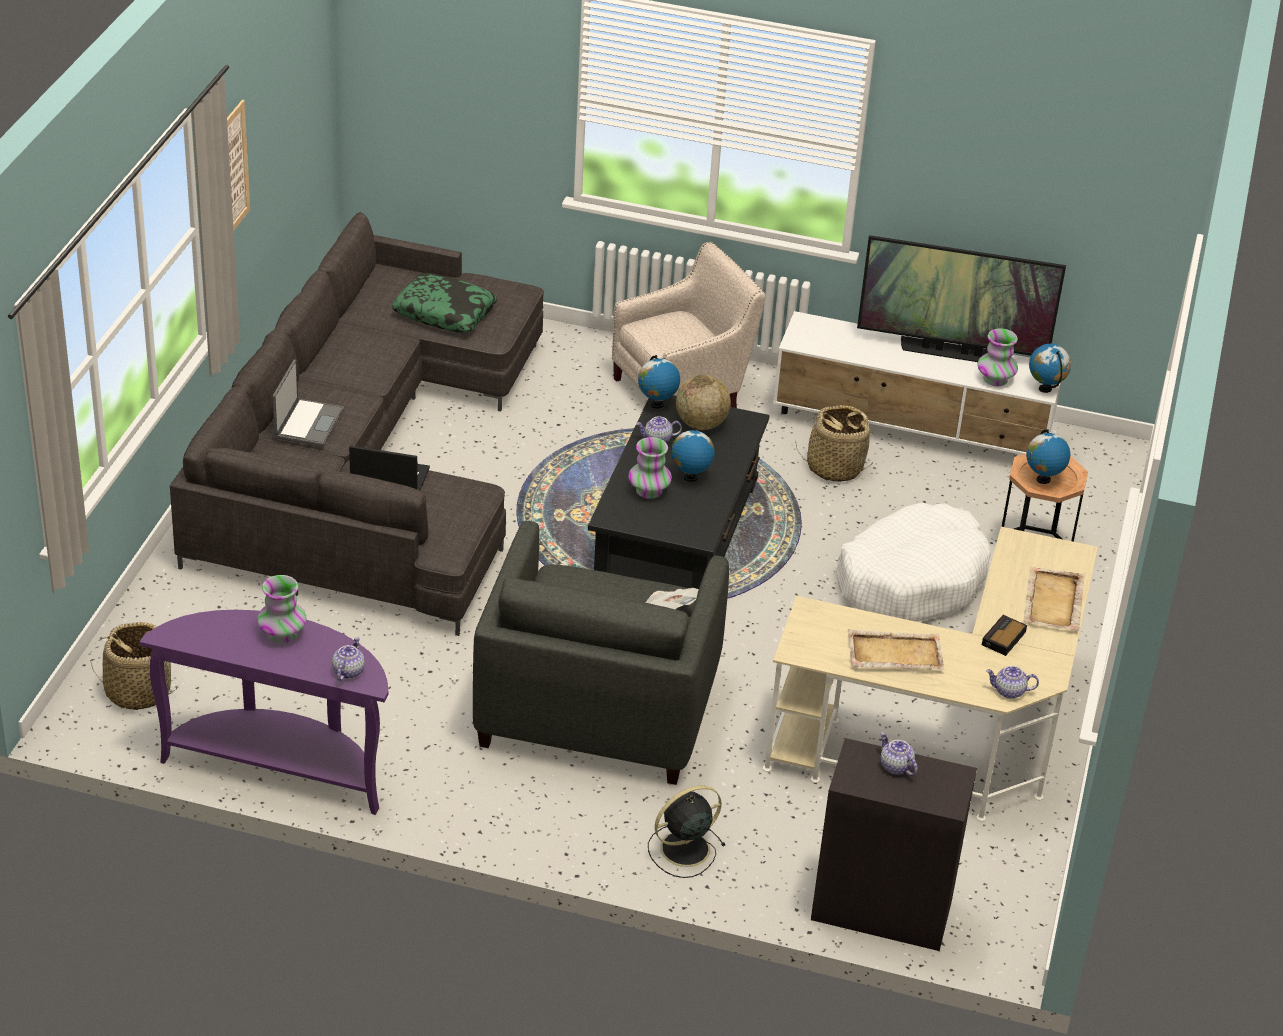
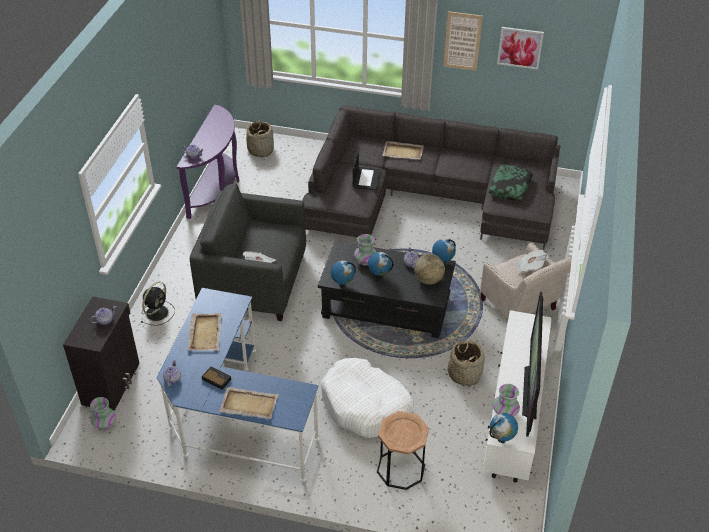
camera: 90 degrees right, 5 degrees up
(276, 114) = (520, 47): none -> picture
(282, 634) = (218, 137): vase -> vase (104, 424)
(307, 423) = (403, 152): laptop -> beige tray
(663, 323) = (529, 267): none -> newspaper
(683, 849) = (158, 312): black fan -> black fan turned 60 degrees clockwise
(947, 737) = (233, 416): beige desk -> blue desk
(1043, 480) = (399, 430): globe -> globe (342, 285)

